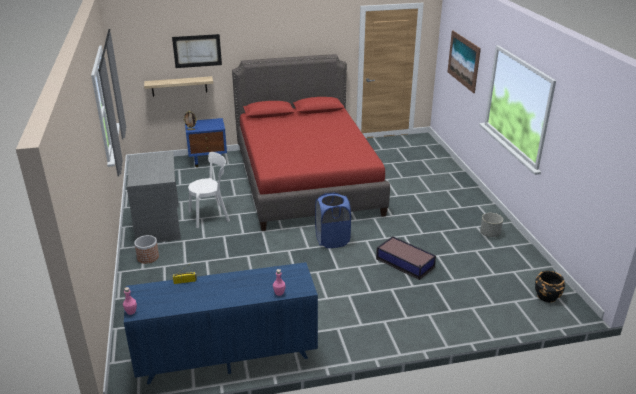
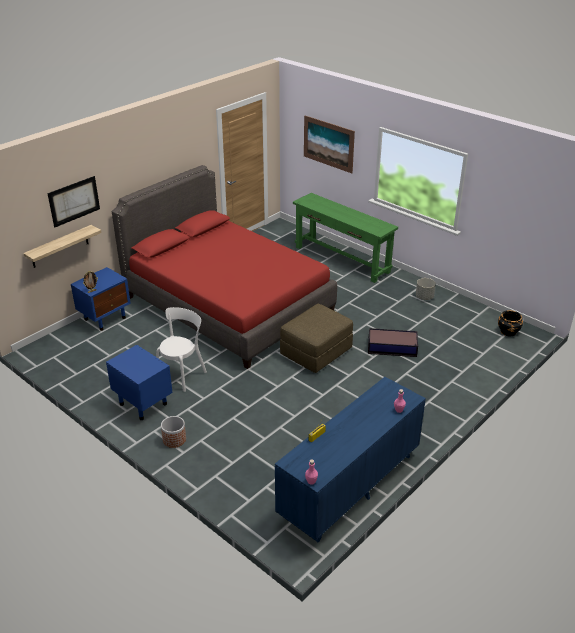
camera: 35 degrees left, 5 degrees up
(159, 224) = (142, 403): grey desk -> blue nightstand
(332, 240) = (316, 352): blue laundry basket -> brown ottoman
(445, 179) = (341, 259): none -> green console table

